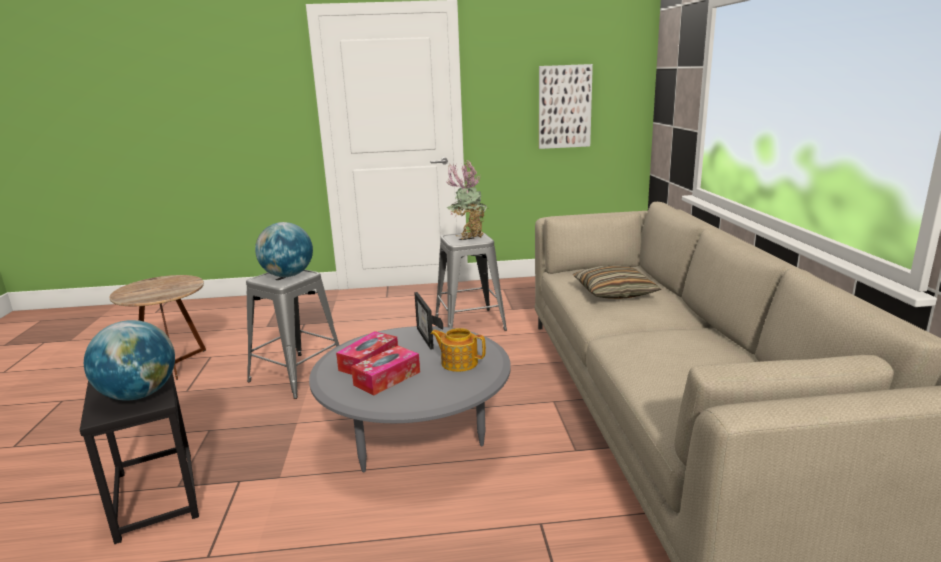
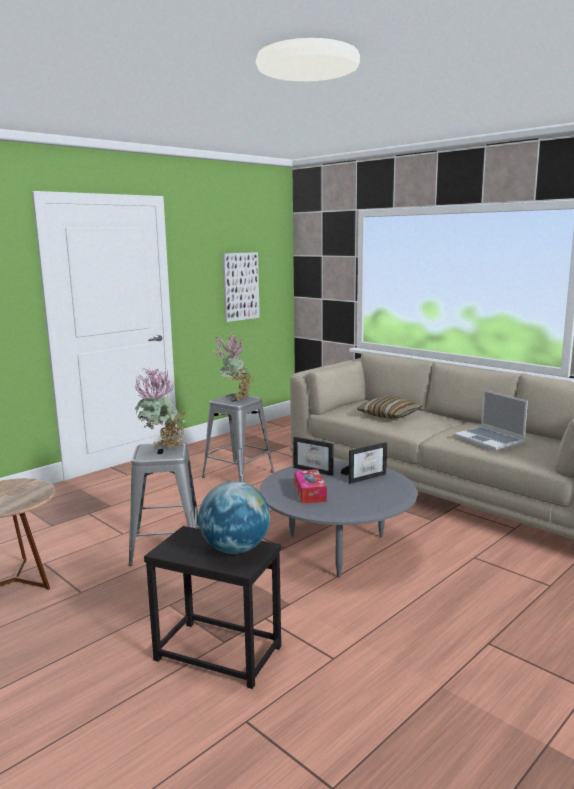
camera: 40 degrees left, 5 degrees down
(288, 275) = (163, 449): globe -> potted plant
(387, 378) = (343, 497): tissue box -> none
(459, 363) = (365, 477): teapot -> picture frame
(670, 363) = (490, 440): none -> laptop

